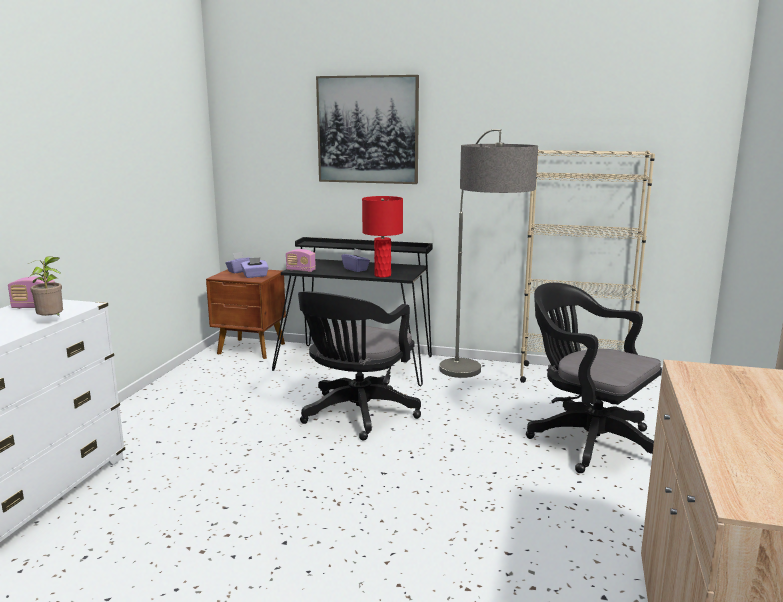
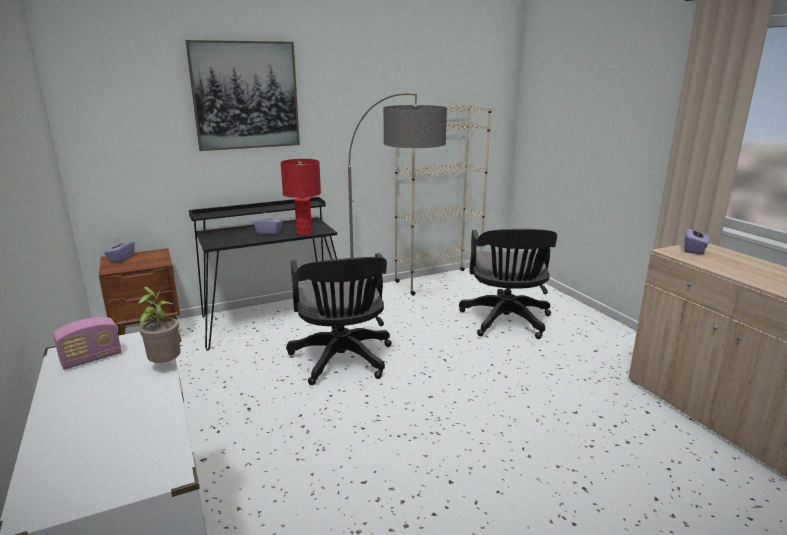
camera: 40 degrees left, 5 degrees up
(255, 276) = (151, 260): purple tissue box -> purple tissue box (694, 250)
(301, 270) = (221, 244): radio -> none
(587, 441) = (506, 322): black office chair -> black office chair turned 90 degrees counterclockwise

